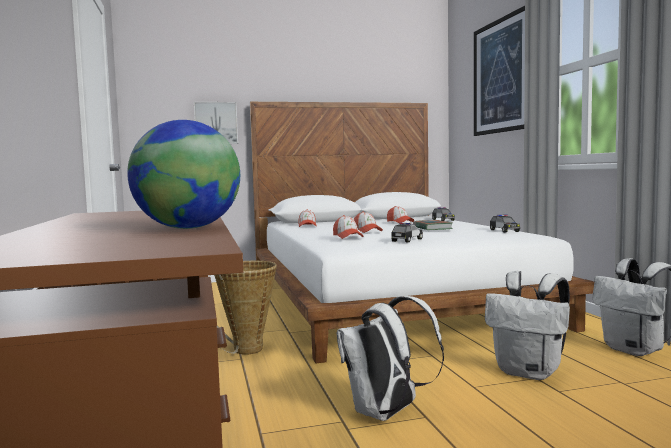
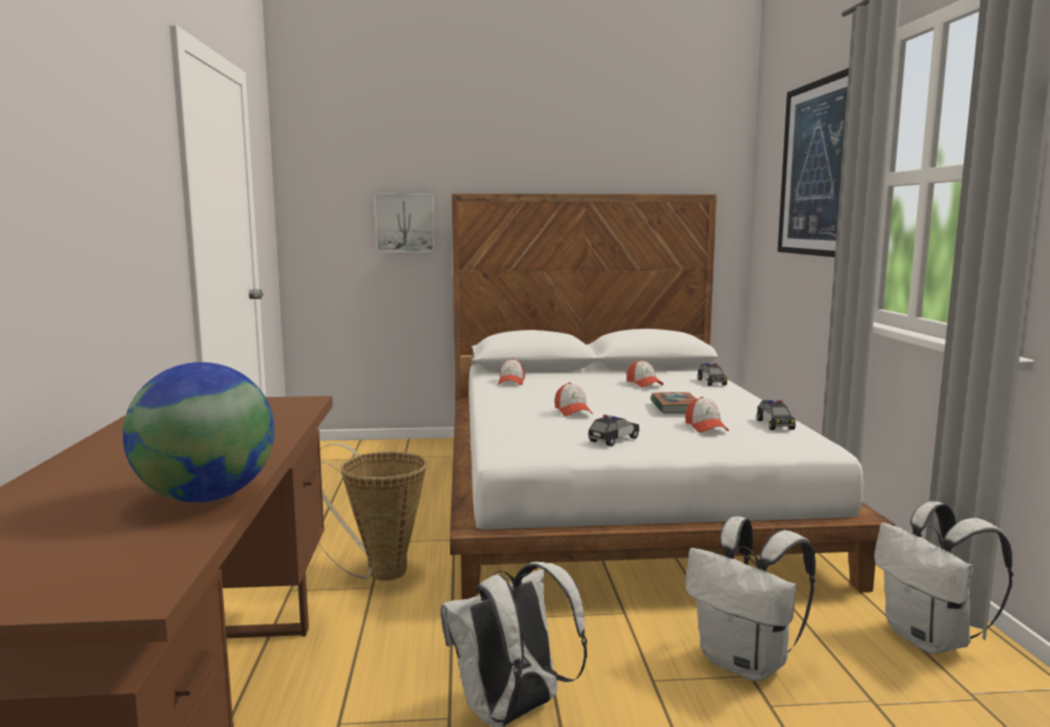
camera: 10 degrees right, 5 degrees up
(347, 236) = (534, 425): cap -> cap (705, 427)

